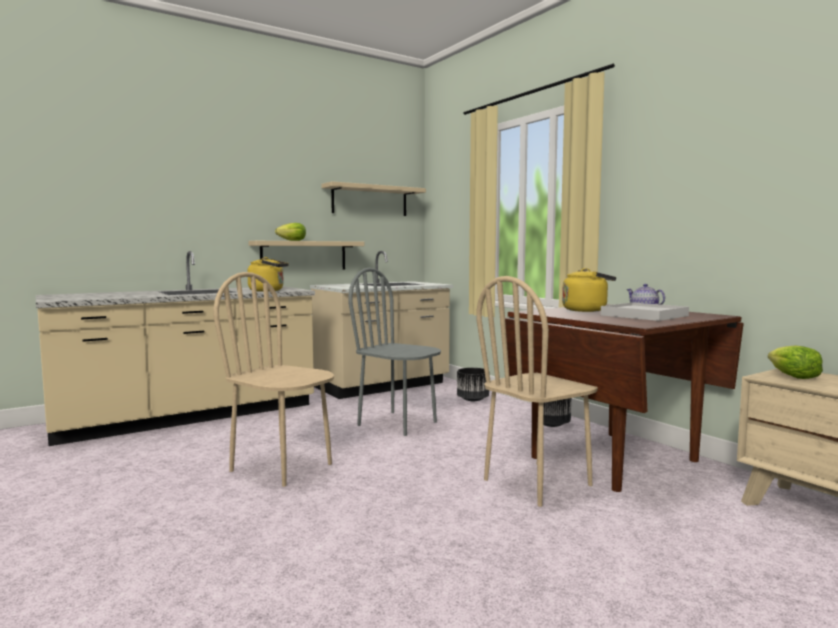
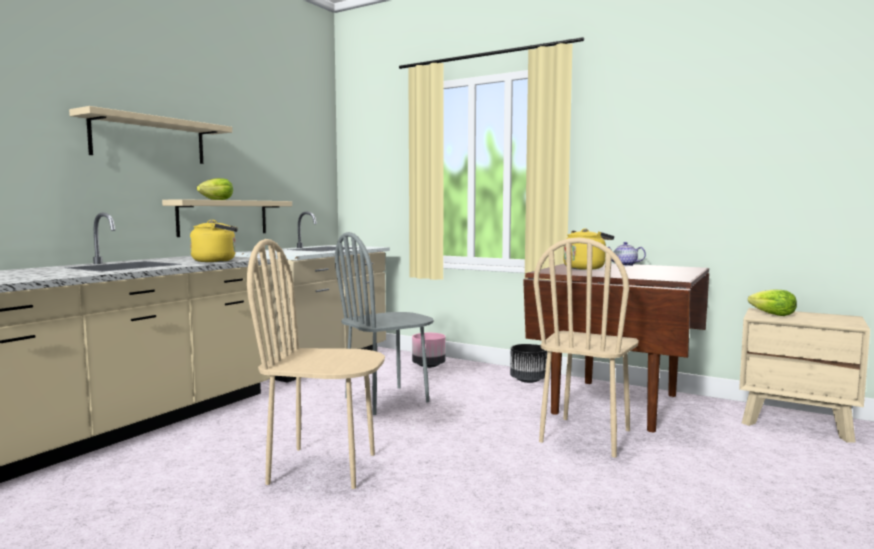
camera: 25 degrees left, 0 degrees up
(370, 200) = (288, 155): beige shelf -> beige shelf (149, 140)
(397, 423) = (387, 400): grey chair -> grey chair turned 45 degrees counterclockwise
(473, 399) = (429, 365): black planter -> pink planter
(644, 315) = (645, 270): white tray -> none

